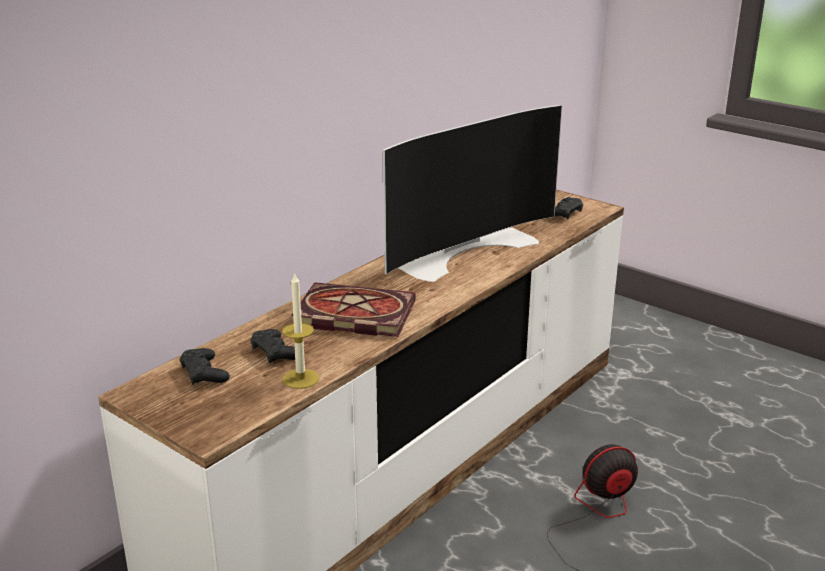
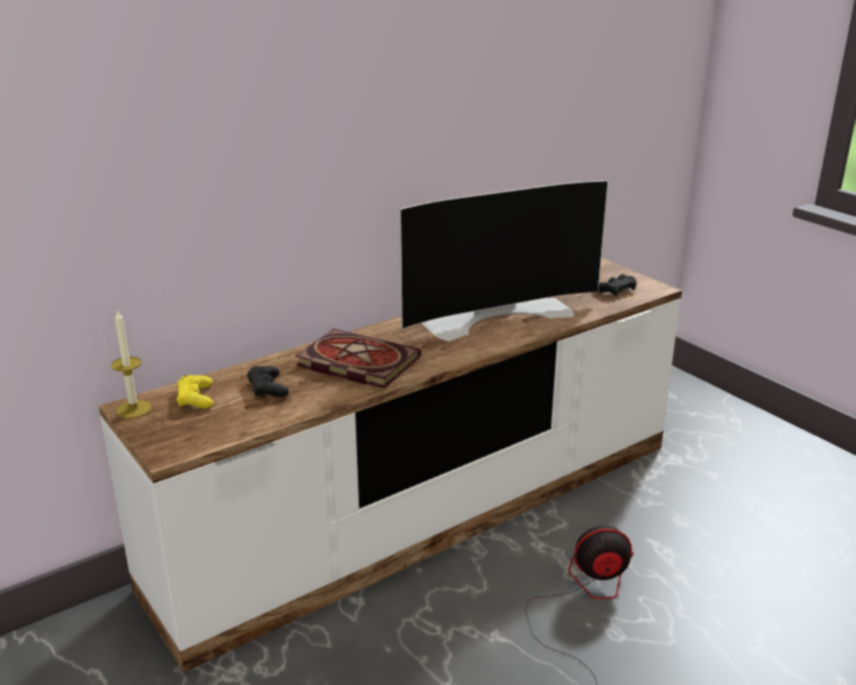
camera: 15 degrees right, 0 degrees up
(204, 373) = (195, 398): black game controller -> yellow game controller
(301, 378) = (275, 415): candle -> candle (133, 409)

